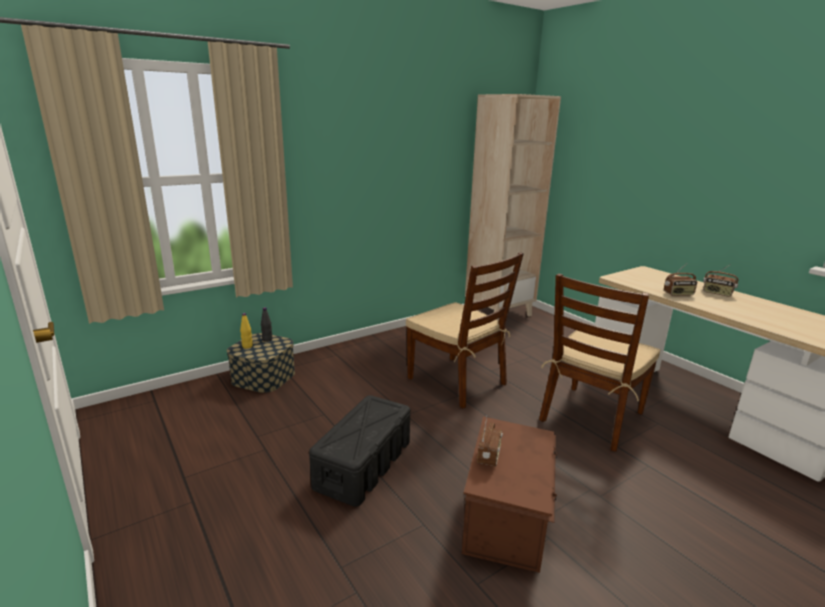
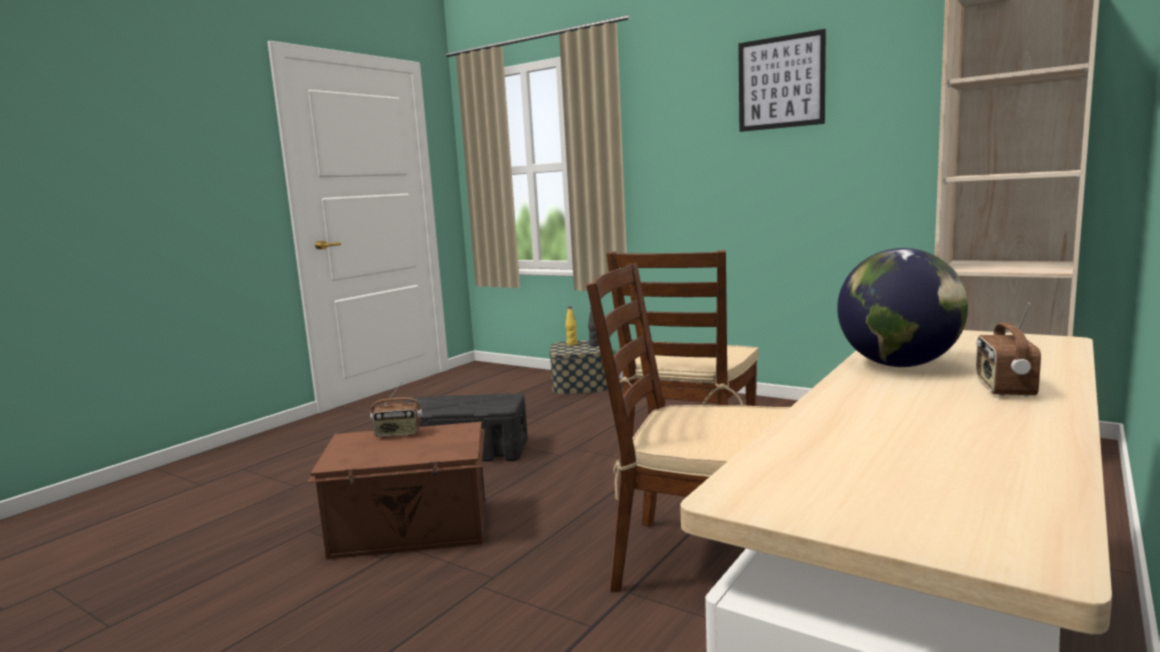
camera: 70 degrees right, 10 degrees down
(392, 123) = (781, 82): none -> picture
(678, 294) = (899, 365): radio -> globe

